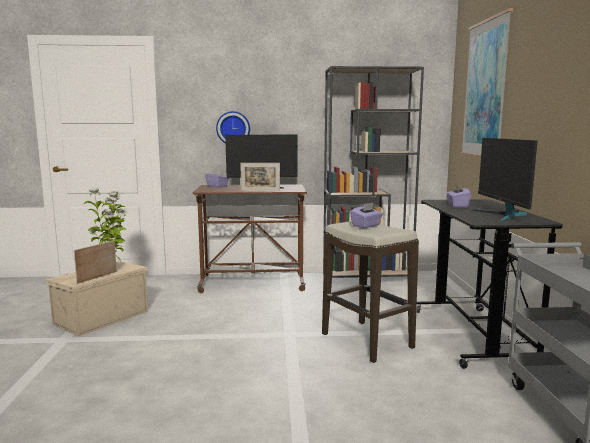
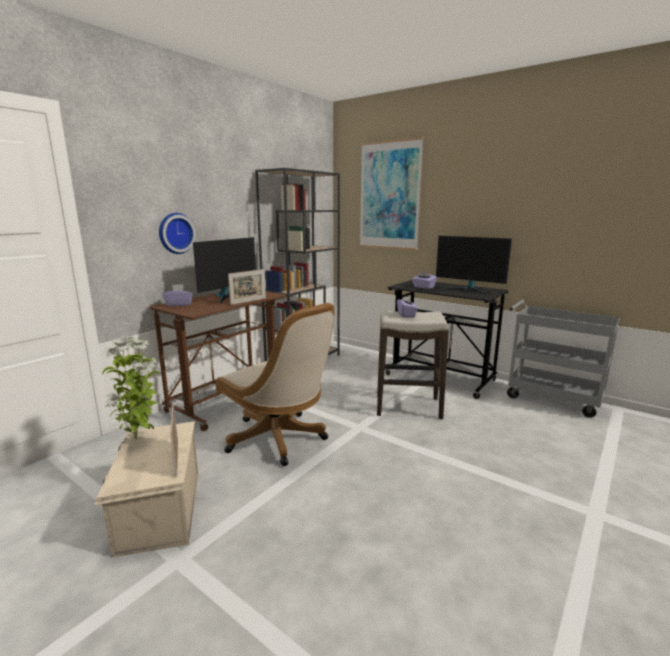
camera: 50 degrees left, 5 degrees up
(223, 316) = (281, 440): none -> office chair

